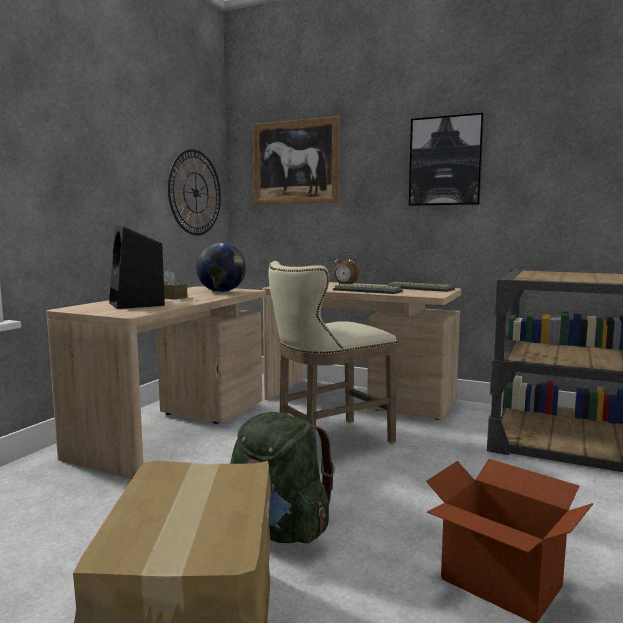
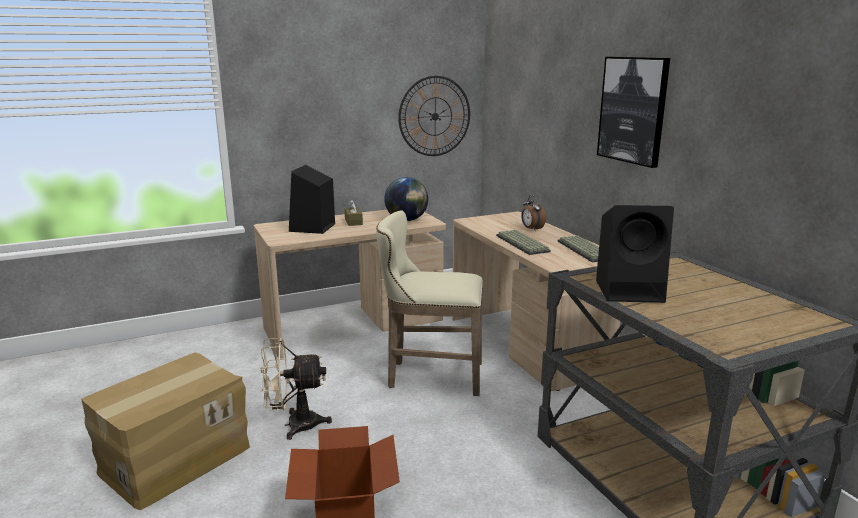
camera: 40 degrees right, 10 degrees up
(278, 529) = (294, 425): green backpack -> beige fan
(295, 162) = (524, 89): picture -> none
(573, 279) = (631, 291): none -> black speaker

